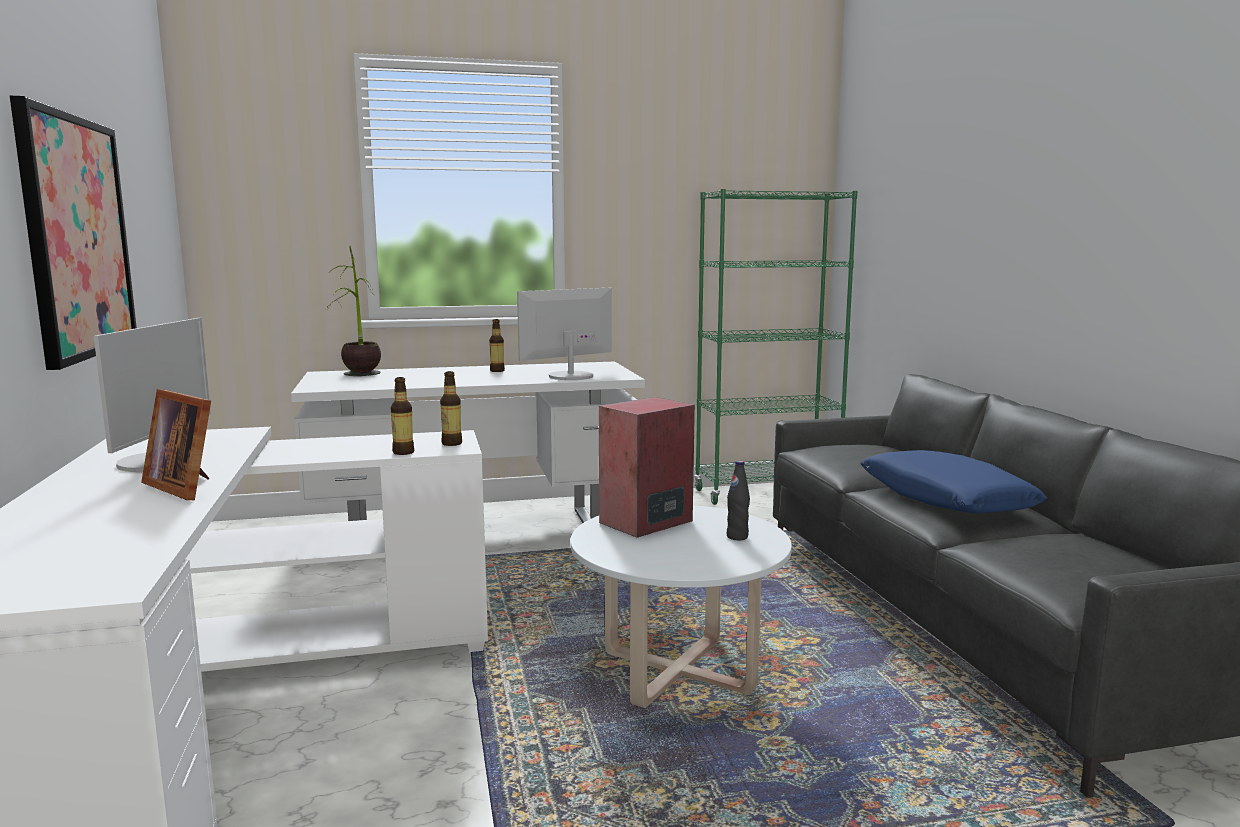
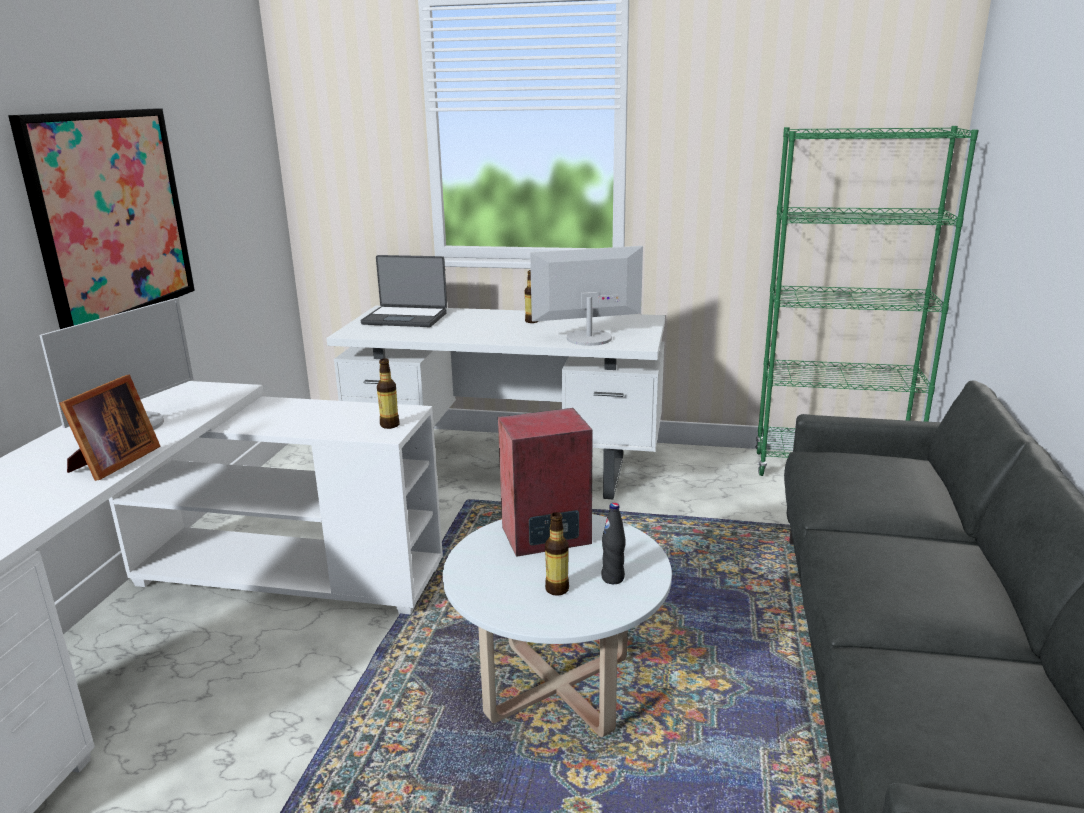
camera: 25 degrees right, 10 degrees up
(186, 486) = (112, 463): picture frame -> picture frame turned 135 degrees counterclockwise
(359, 376) = (406, 318): potted plant -> laptop
(403, 452) = (337, 432): bottle -> bottle (557, 589)
(945, 499) = (903, 572): blue pillow -> none

